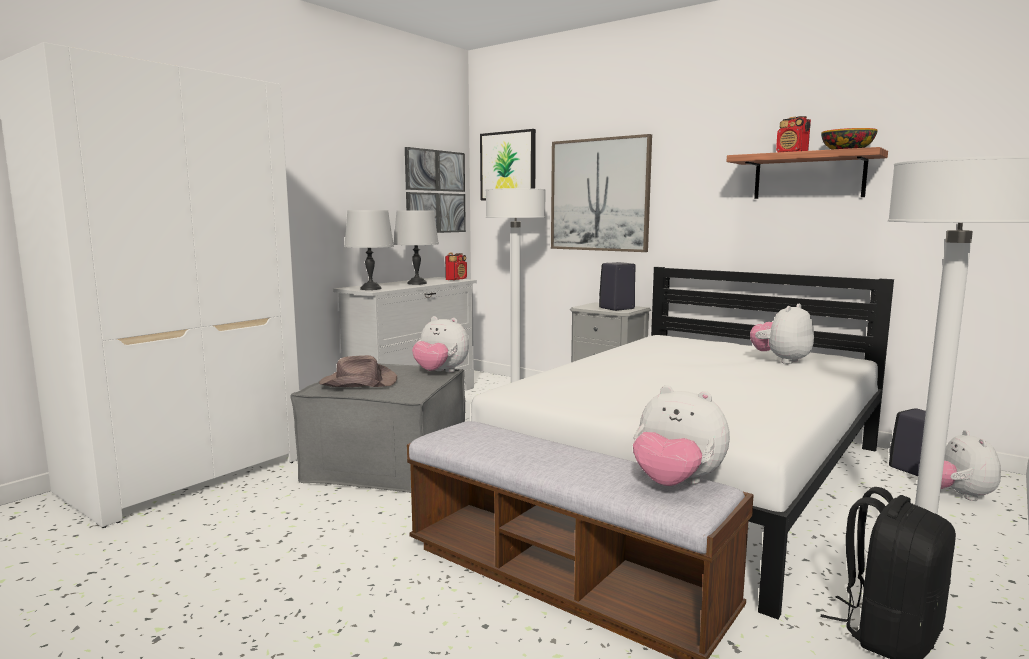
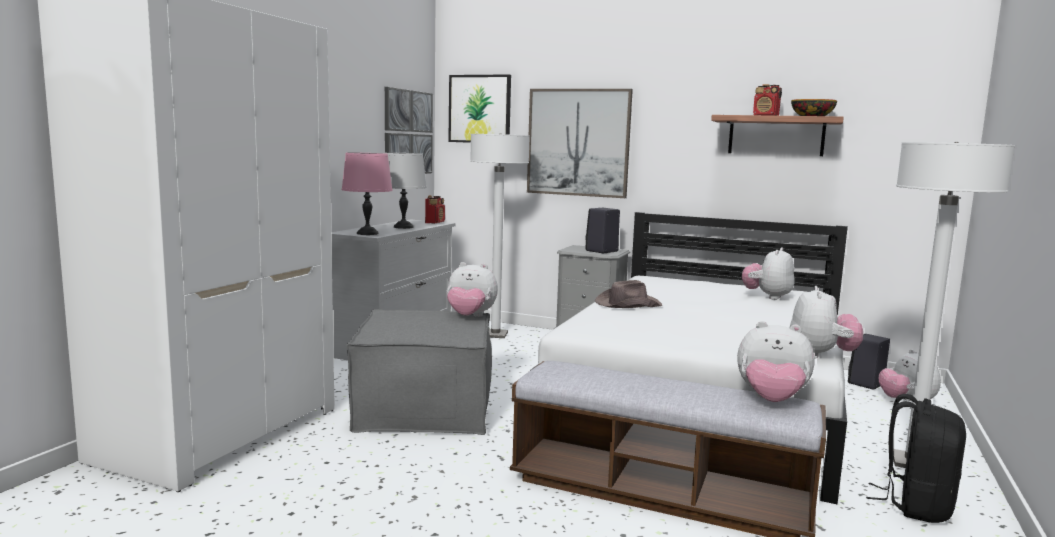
camera: 15 degrees left, 0 degrees up
(358, 382) = (405, 329): brown hat -> brown hat (627, 304)
(371, 288) = (367, 233): grey table lamp -> pink table lamp
(779, 432) = (821, 356): none -> plush toy

